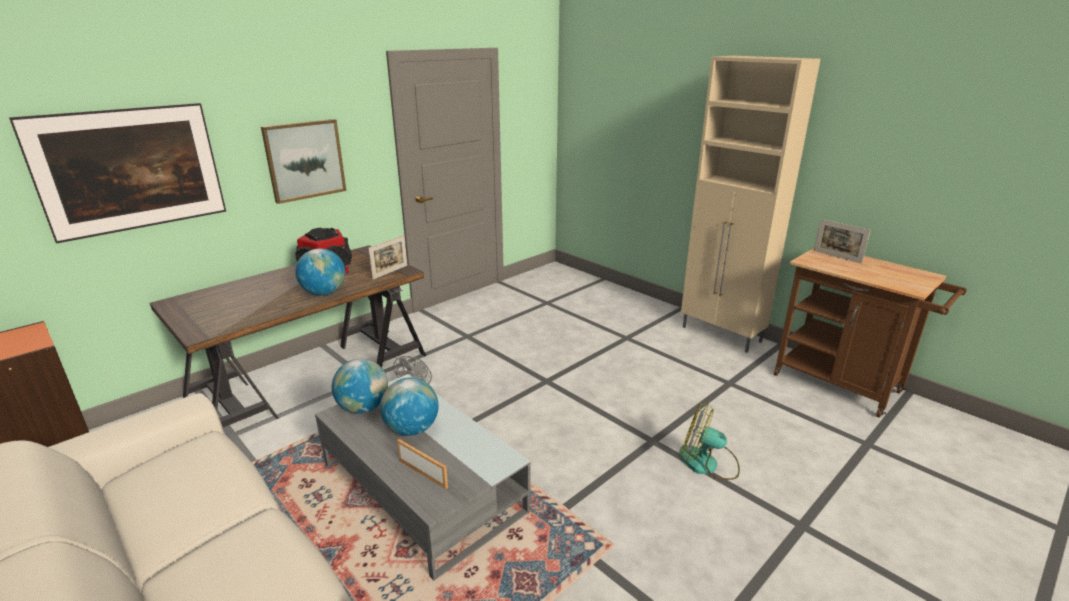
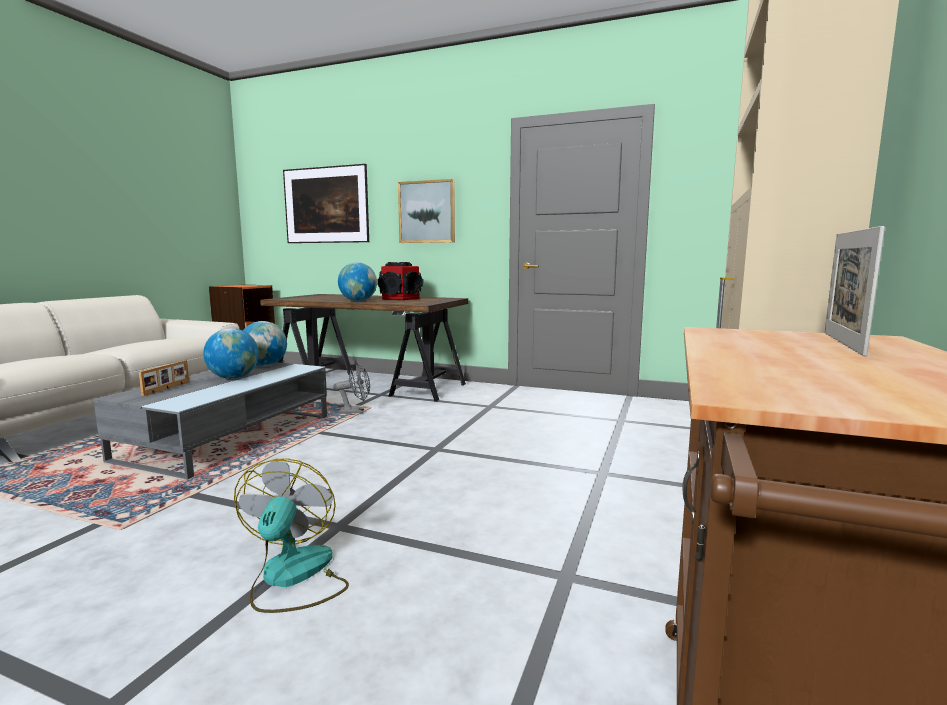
camera: 65 degrees right, 15 degrees down
(390, 272) = (416, 303): picture frame -> none

